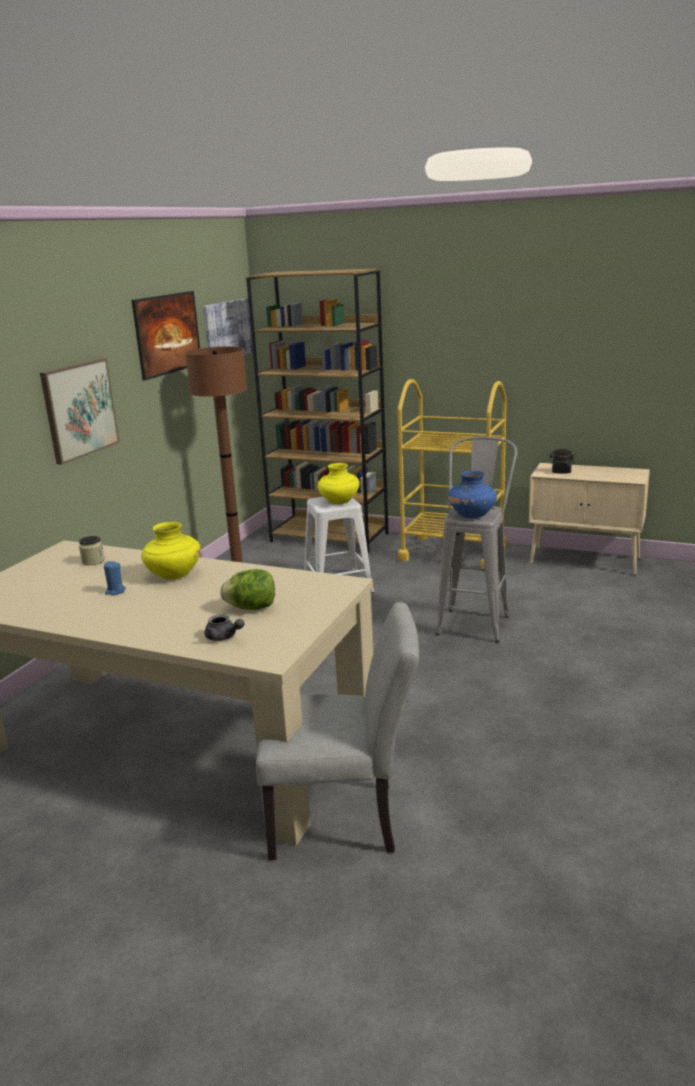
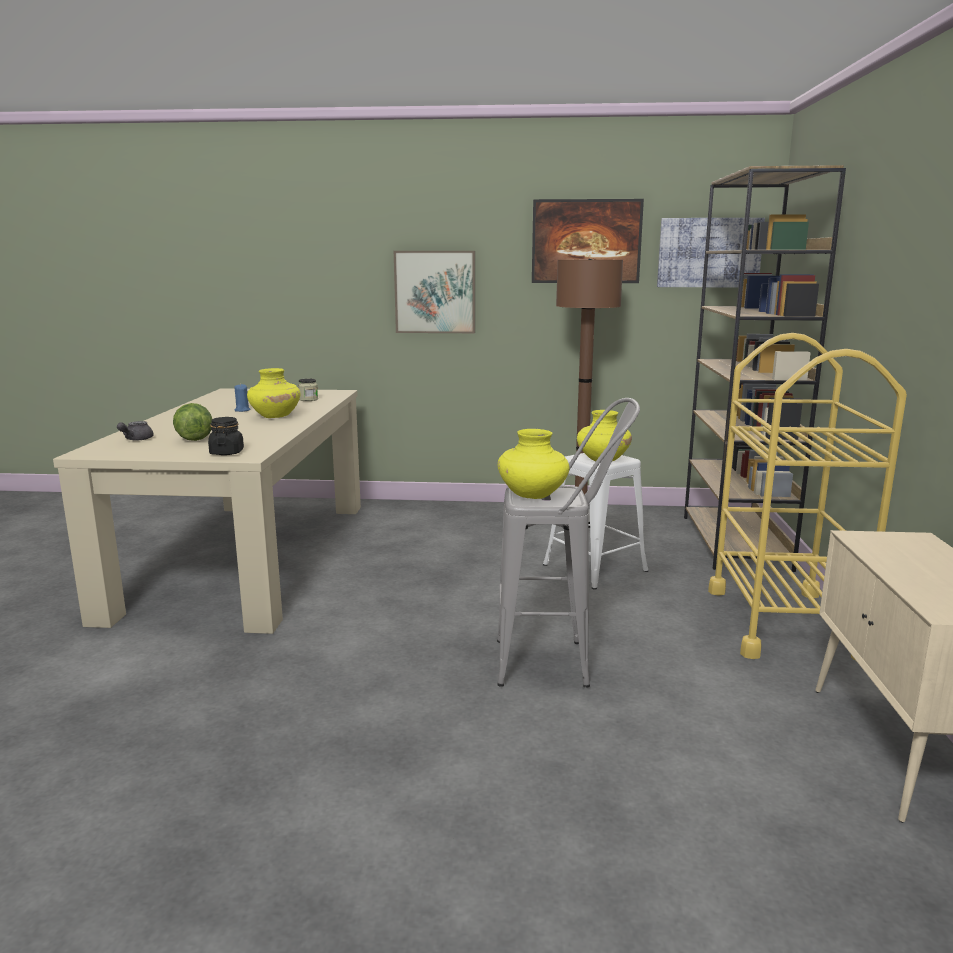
camera: 70 degrees right, 5 degrees down
(344, 819) = (112, 641): grey chair -> none
(472, 515) = (533, 495): blue vase -> yellow vase
(561, 472) = (894, 549): black jar -> black jar (227, 452)

